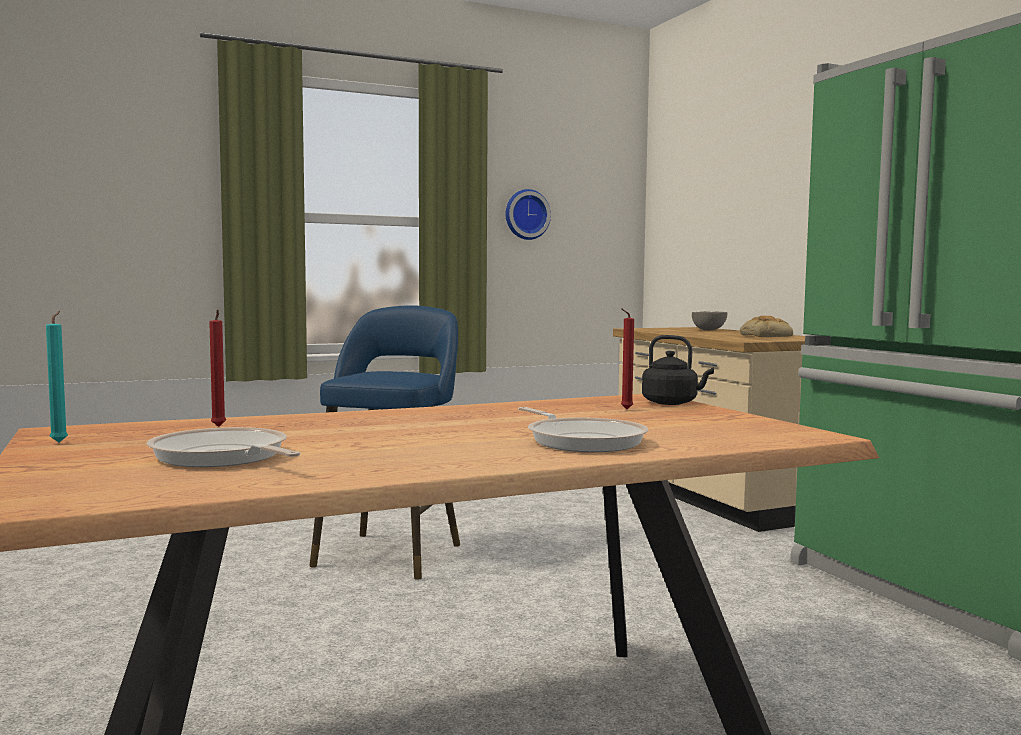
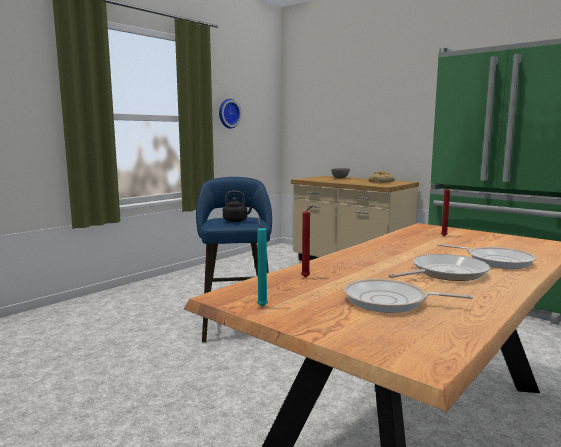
camera: 25 degrees left, 5 degrees up
(431, 443) = (445, 273): none -> frying pan
(672, 403) = (447, 229): black kettle -> black kettle (236, 221)

